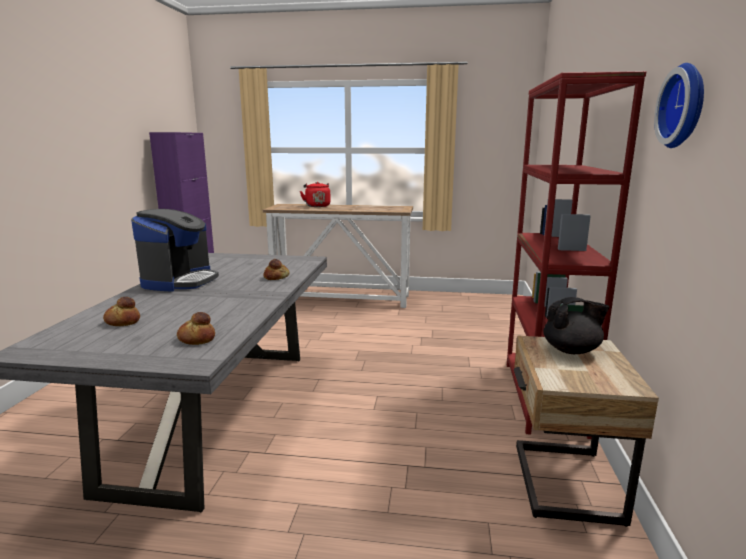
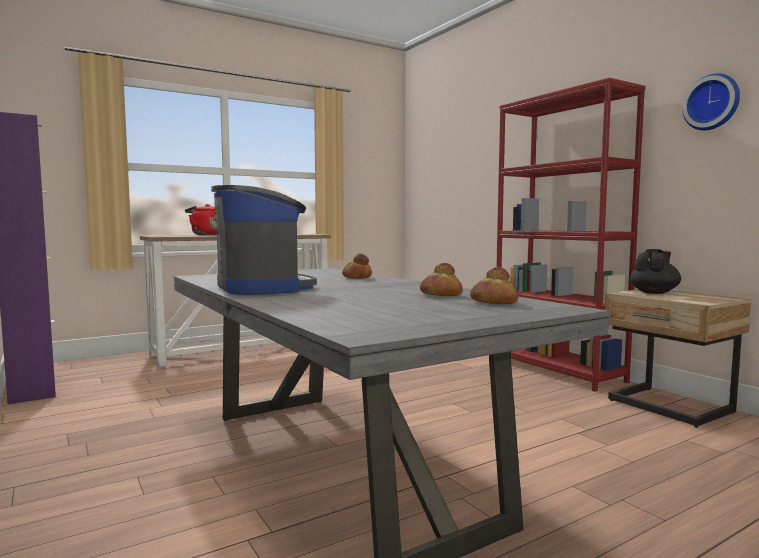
camera: 40 degrees left, 10 degrees down
(123, 321) = (361, 307): bread -> bread (440, 295)

